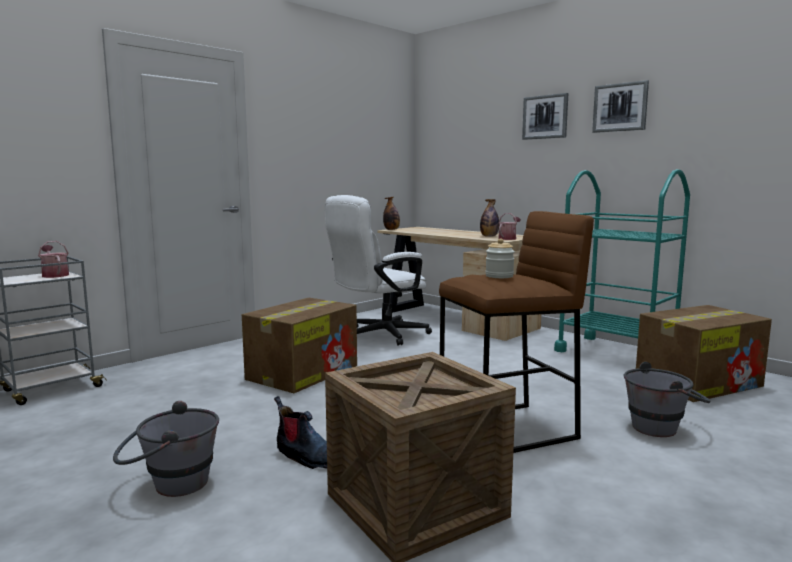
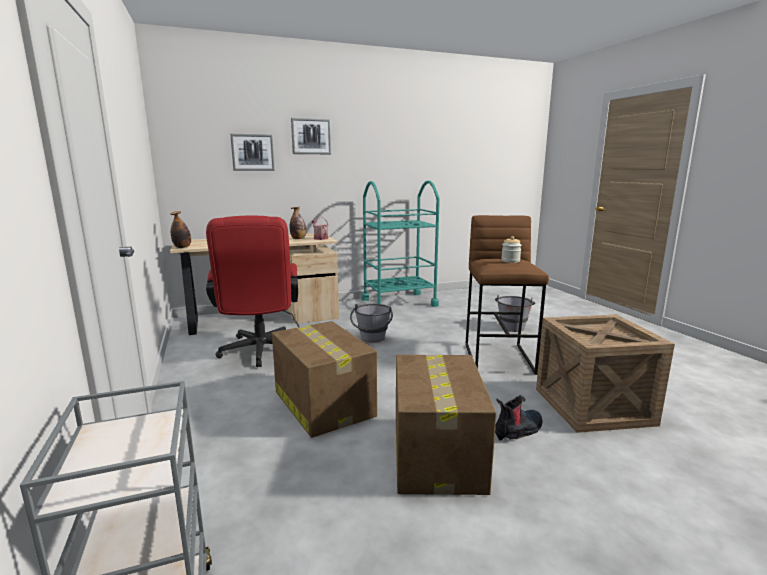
camera: 65 degrees left, 5 degrees up
(54, 275) = (127, 434): watering can -> none
(170, 485) = (553, 506): grey bucket -> grey bucket (372, 340)
(378, 335) = (260, 353): white office chair -> red office chair
(620, 107) = (370, 135): picture -> picture (253, 152)
(699, 382) = (459, 302): cardboard box -> cardboard box (436, 452)

